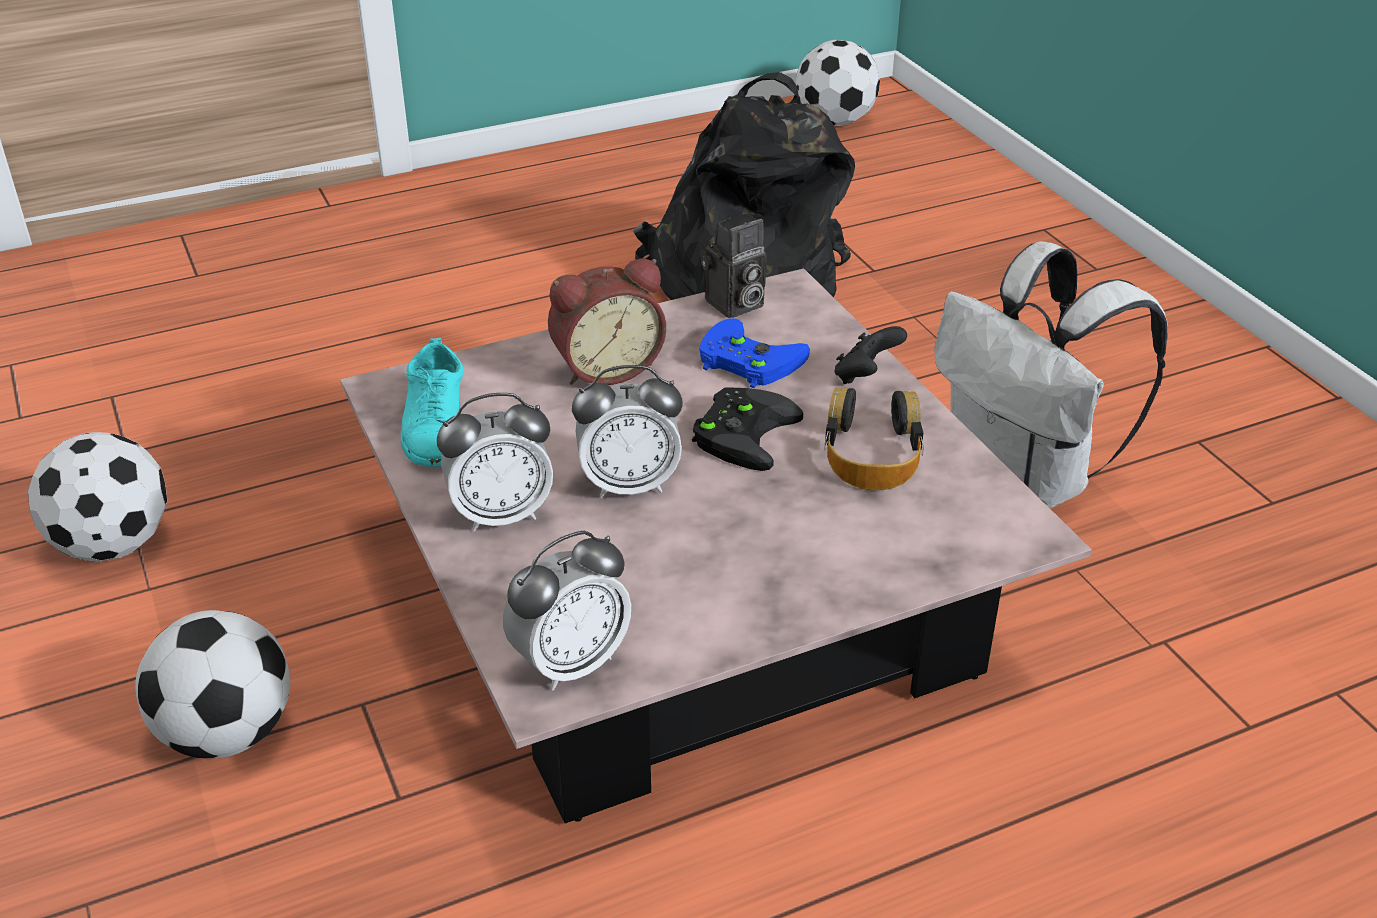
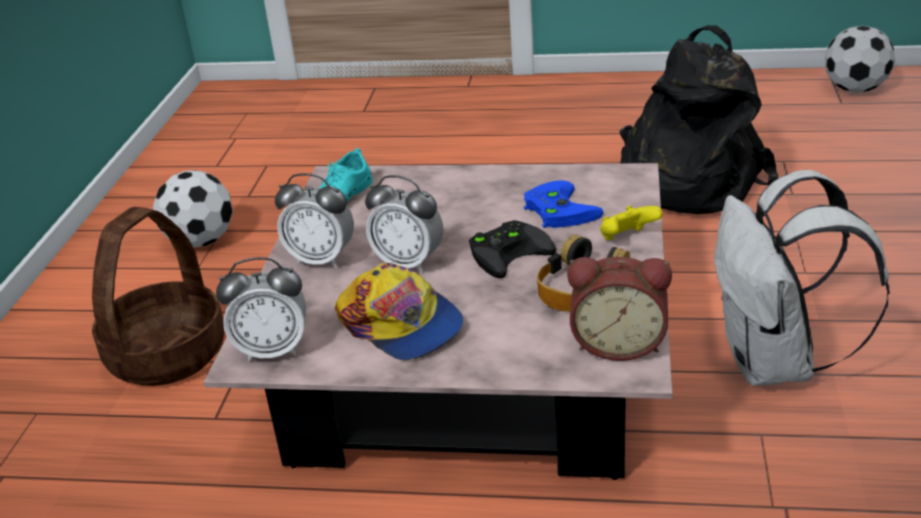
camera: 35 degrees right, 5 degrees down
(227, 733) = (167, 353): football -> basket
(606, 367) = (466, 194): alarm clock -> alarm clock (618, 343)
(705, 569) = (401, 324): none -> cap
(734, 305) = (584, 176): camera -> none
(865, 376) = (627, 239): black game controller -> yellow game controller

